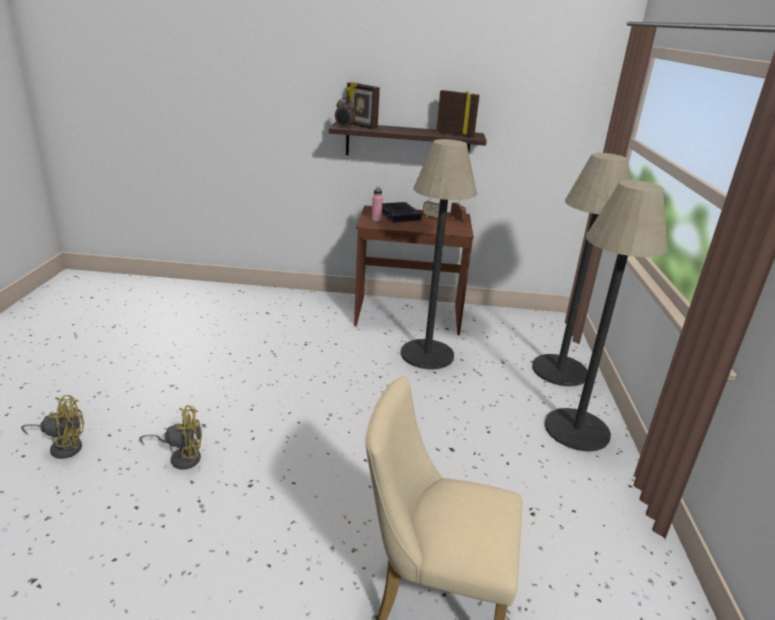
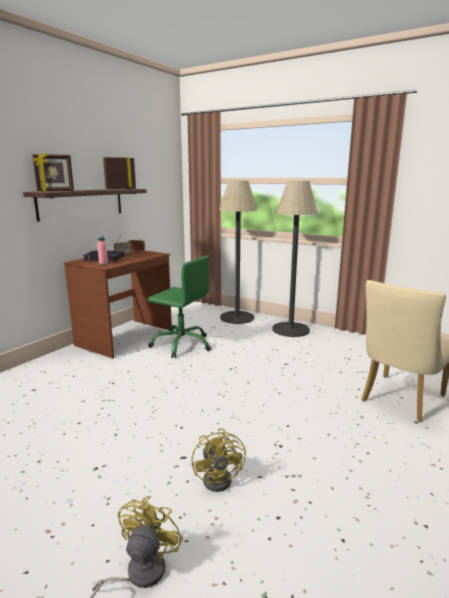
camera: 60 degrees left, 10 degrees down
(181, 457) = (221, 478): yellow fan -> yellow fan turned 150 degrees clockwise
(344, 127) = (51, 192): alarm clock -> none
(427, 354) = (182, 344): floor lamp -> green office chair

